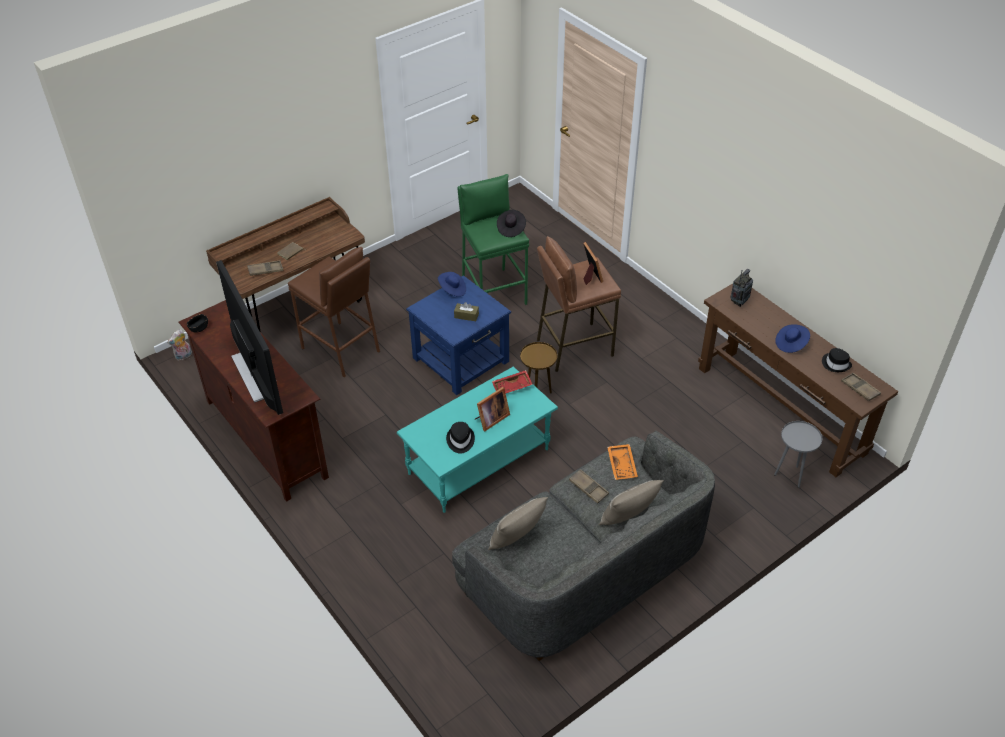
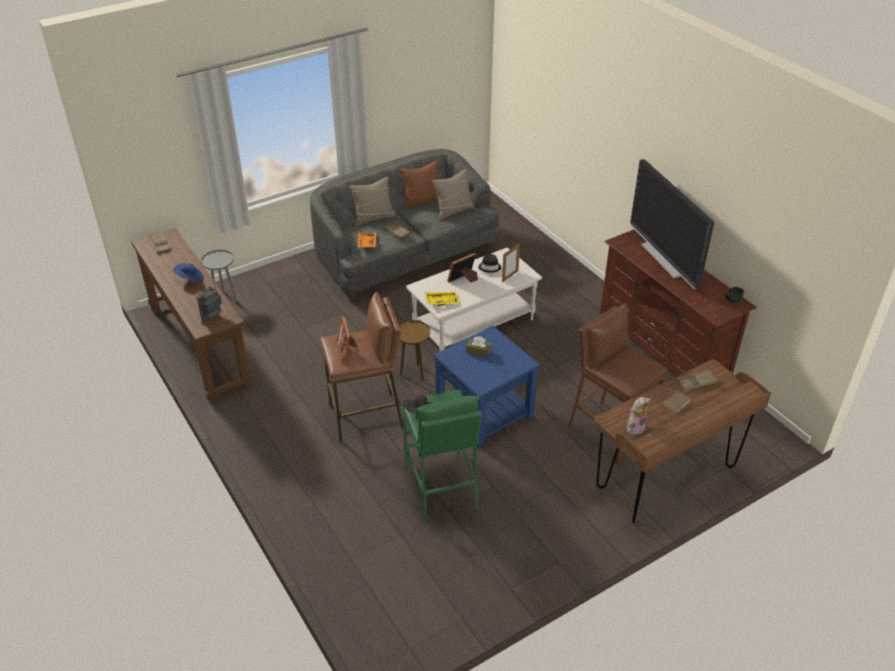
camera: 175 degrees left, 5 degrees down
(183, 356) = (775, 436): plush toy -> plush toy (635, 427)
(435, 428) = (510, 276): none -> picture frame
(452, 290) = (491, 379): blue hat -> none
(479, 462) = (473, 324): turquoise coffee table -> white coffee table
(512, 387) = (442, 301): red tray -> yellow tray
(566, 559) = (422, 201): none -> brown pillow
(836, 364) = (164, 262): black hat -> none

